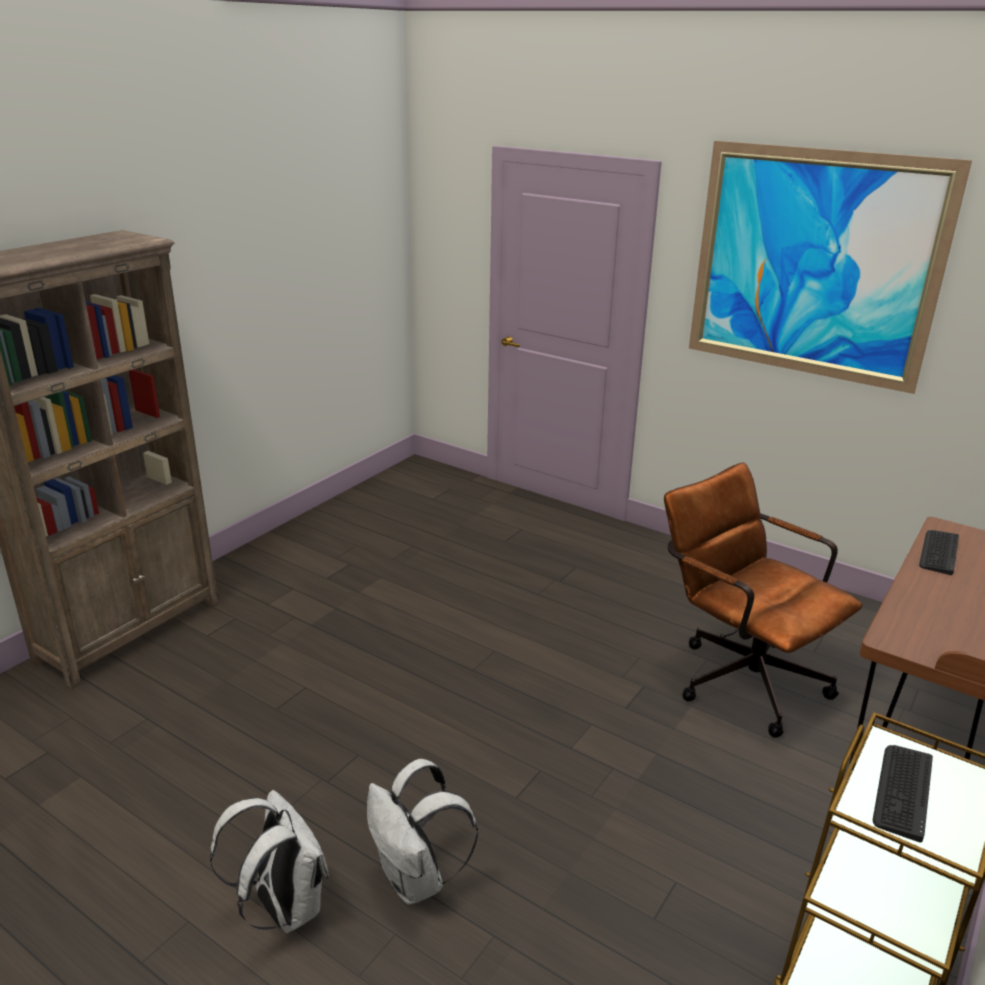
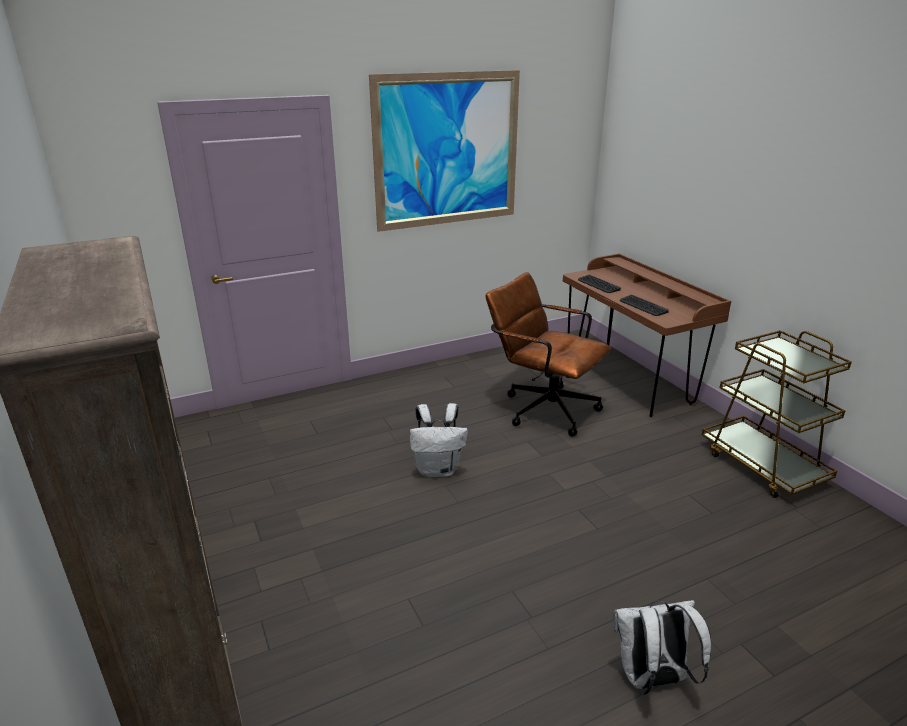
camera: 60 degrees left, 0 degrees up
(416, 879) = (650, 598): white backpack -> white backpack (438, 469)
(739, 675) = (543, 407): brown office chair -> brown office chair turned 45 degrees clockwise
(902, 791) = (786, 359): keyboard -> keyboard (643, 306)

